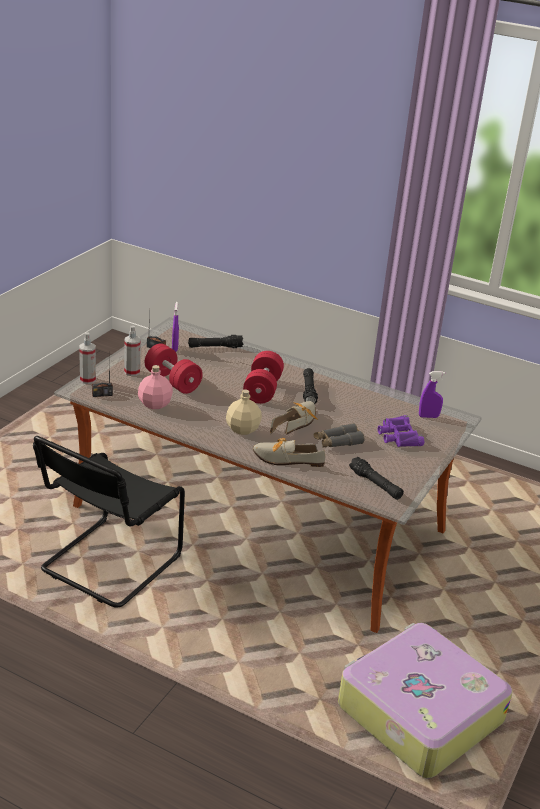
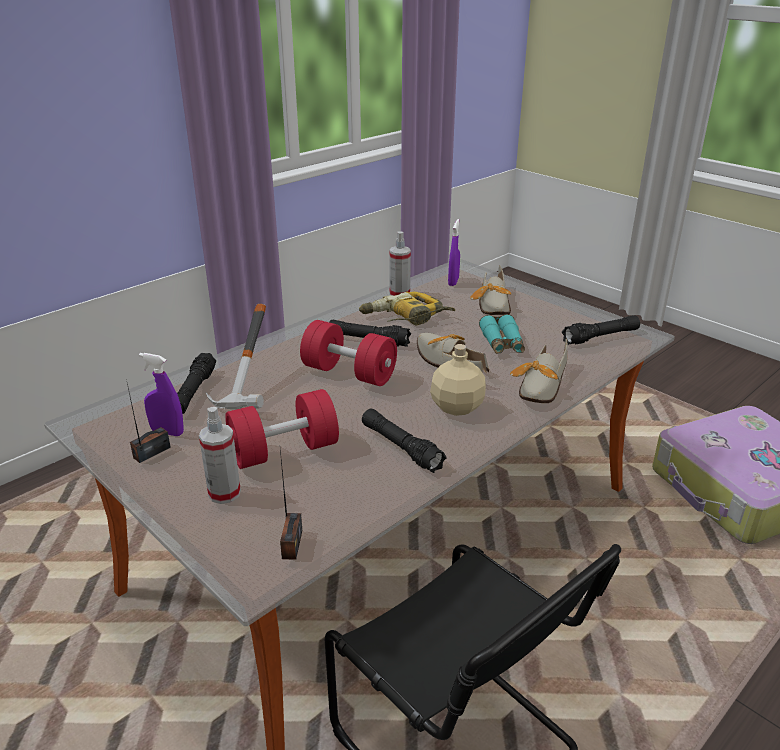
camera: 70 degrees left, 0 degrees up
(87, 380) = (222, 558): spray bottle -> spray bottle (399, 294)
(154, 404) = (354, 482): pink bottle -> none
(191, 414) = (401, 447): none -> black flashlight
(226, 364) = (256, 391): none -> hammer
(337, 442) = (502, 343): grey binoculars -> turquoise binoculars
(351, 402) = (405, 318): none -> power drill
(398, 436) = (494, 305): purple binoculars -> shoe

